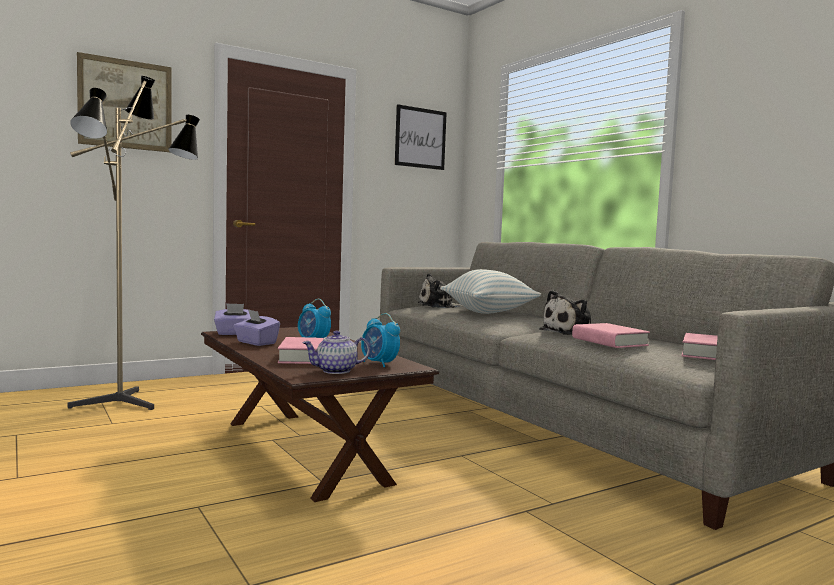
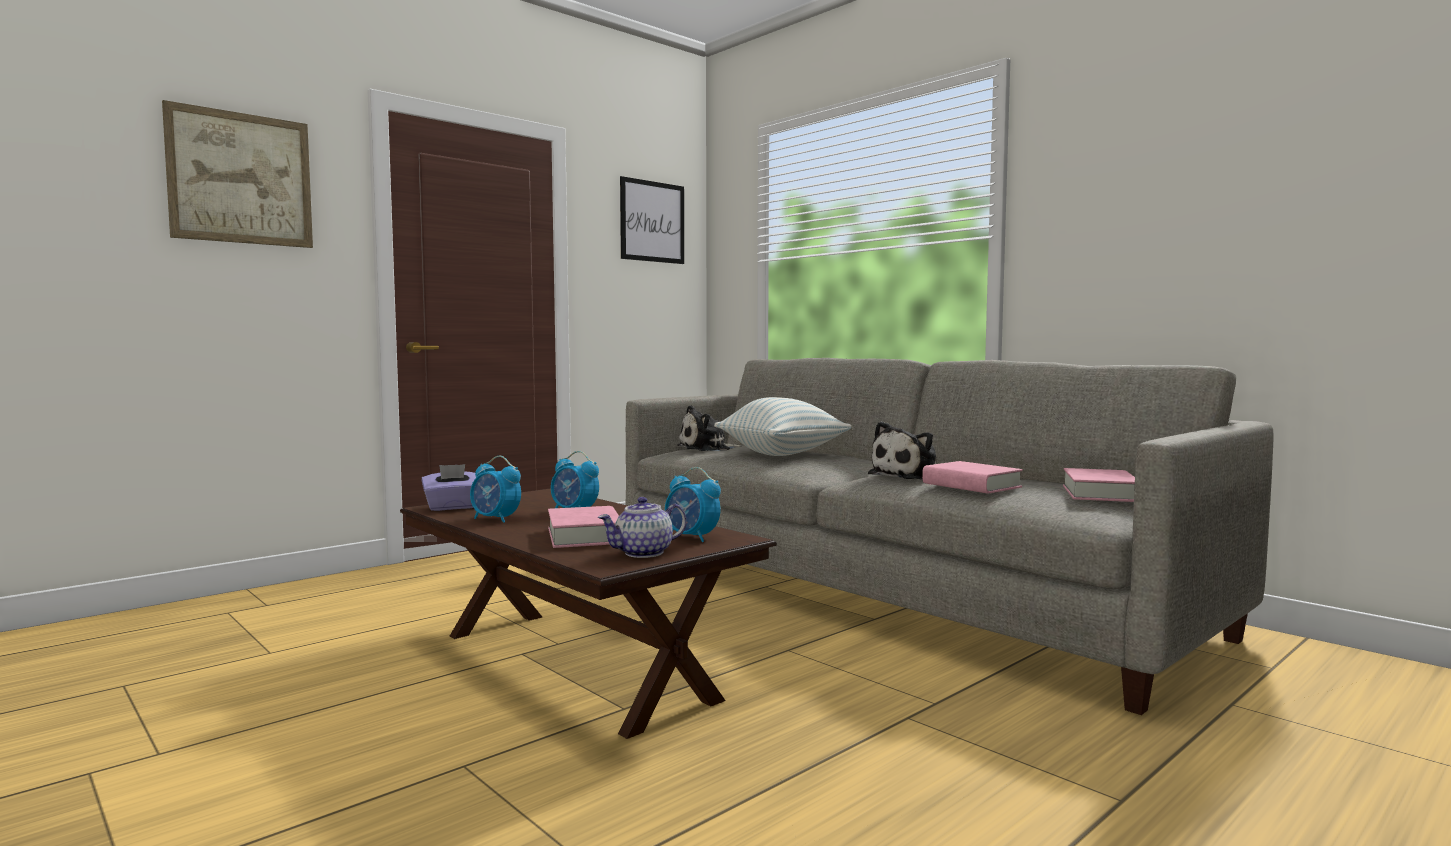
camera: 10 degrees left, 0 degrees up
(130, 402) = (283, 618): floor lamp -> none
(256, 343) = (495, 519): purple tissue box -> alarm clock

